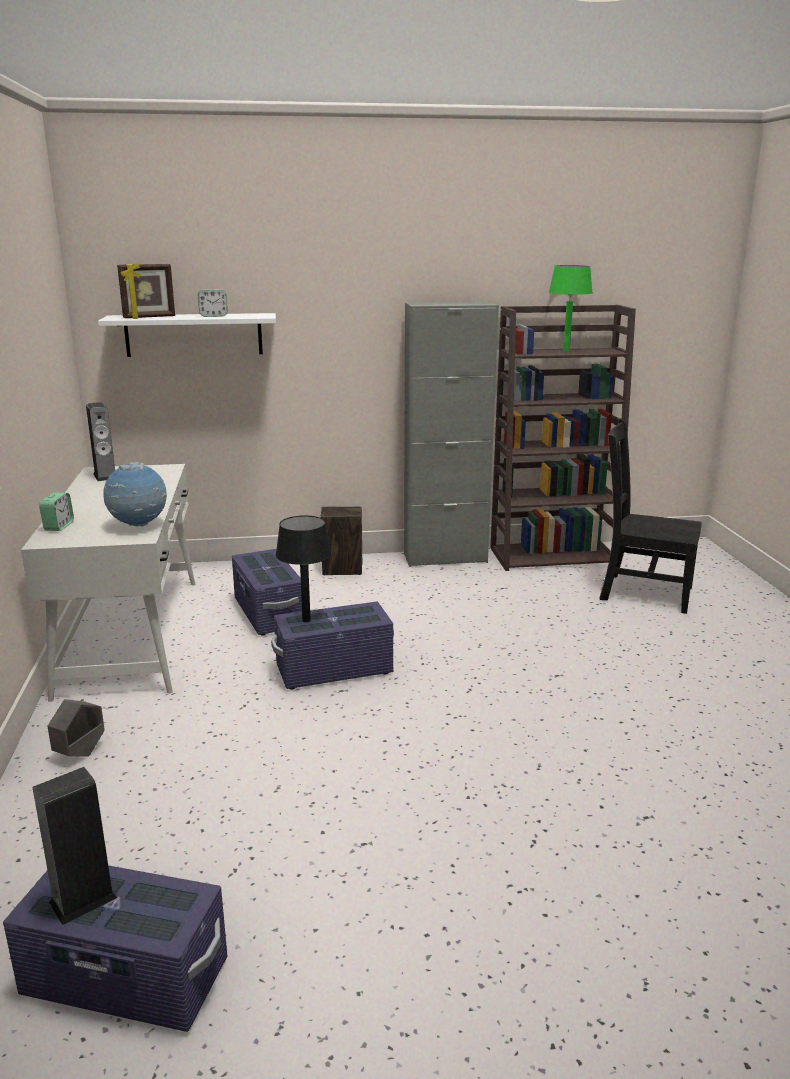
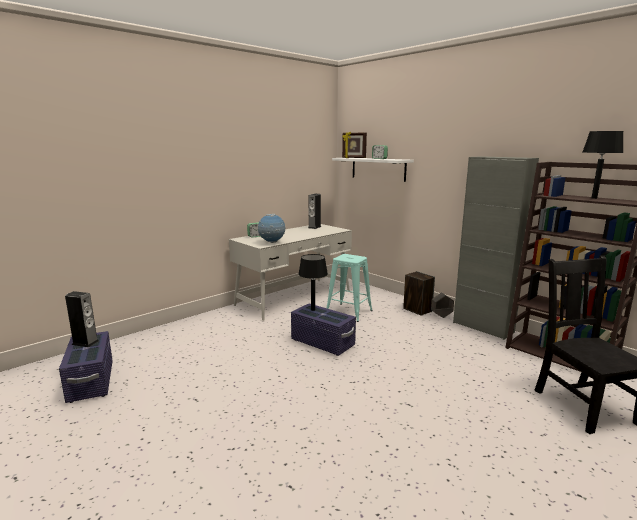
camera: 55 degrees right, 5 degrees down
(80, 753) = (208, 323): grey planter -> grey planter (441, 316)
(268, 614) = (349, 312): purple storage box -> turquoise stool
(566, 350) = (594, 198): green table lamp -> black table lamp

